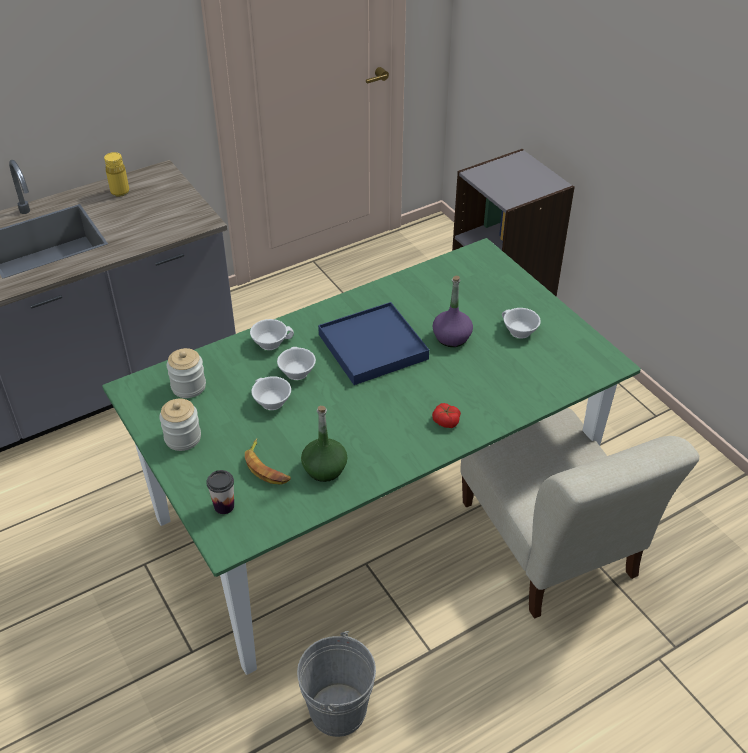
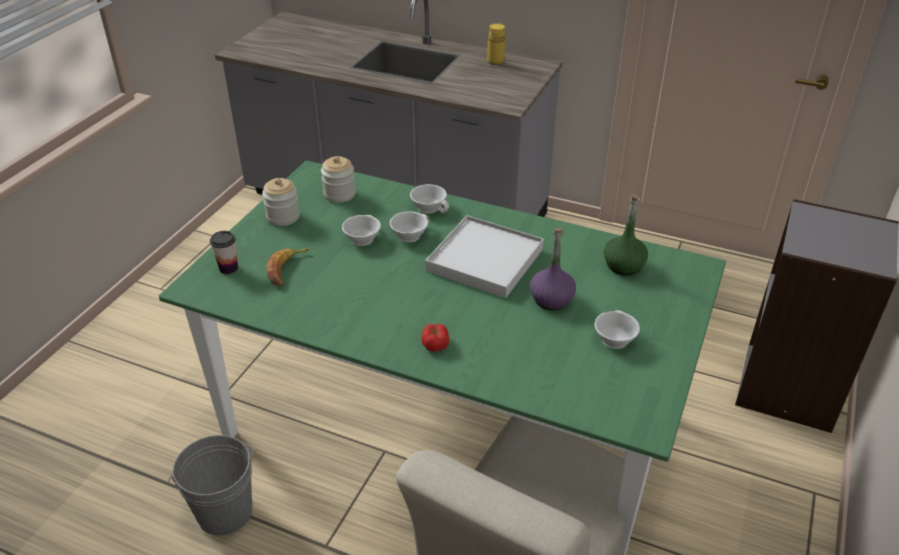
camera: 55 degrees right, 5 degrees down
(324, 468) = (311, 299): green bottle -> green bottle (623, 265)
(372, 347) = (484, 260): blue tray -> white tray

